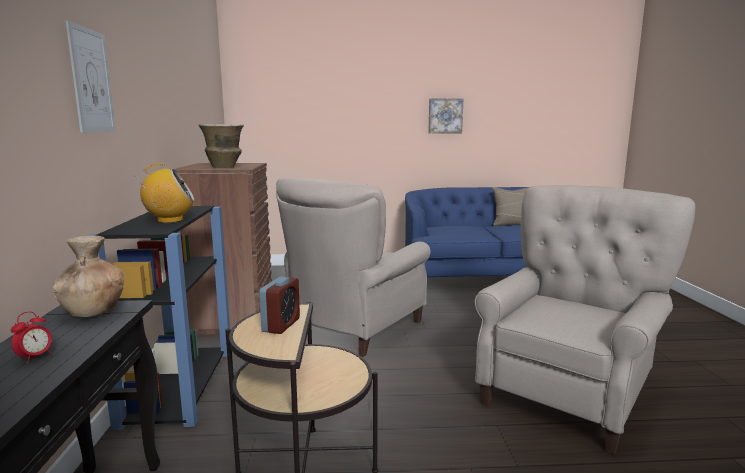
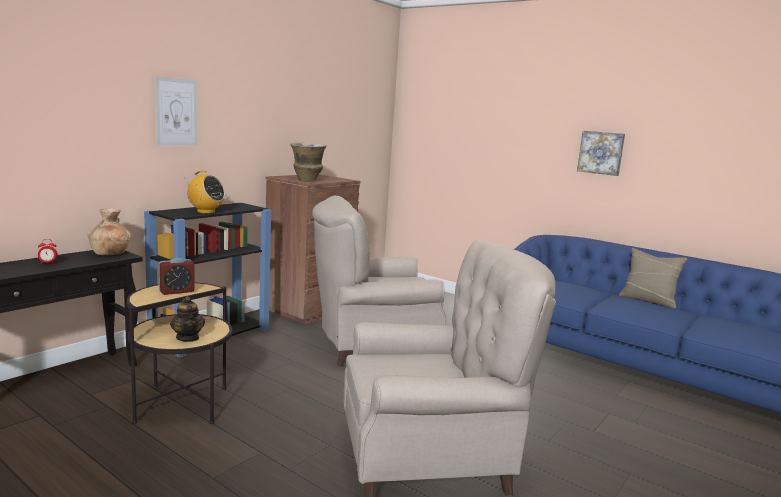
camera: 40 degrees right, 0 degrees up
(334, 378) = (188, 338): none -> teapot

